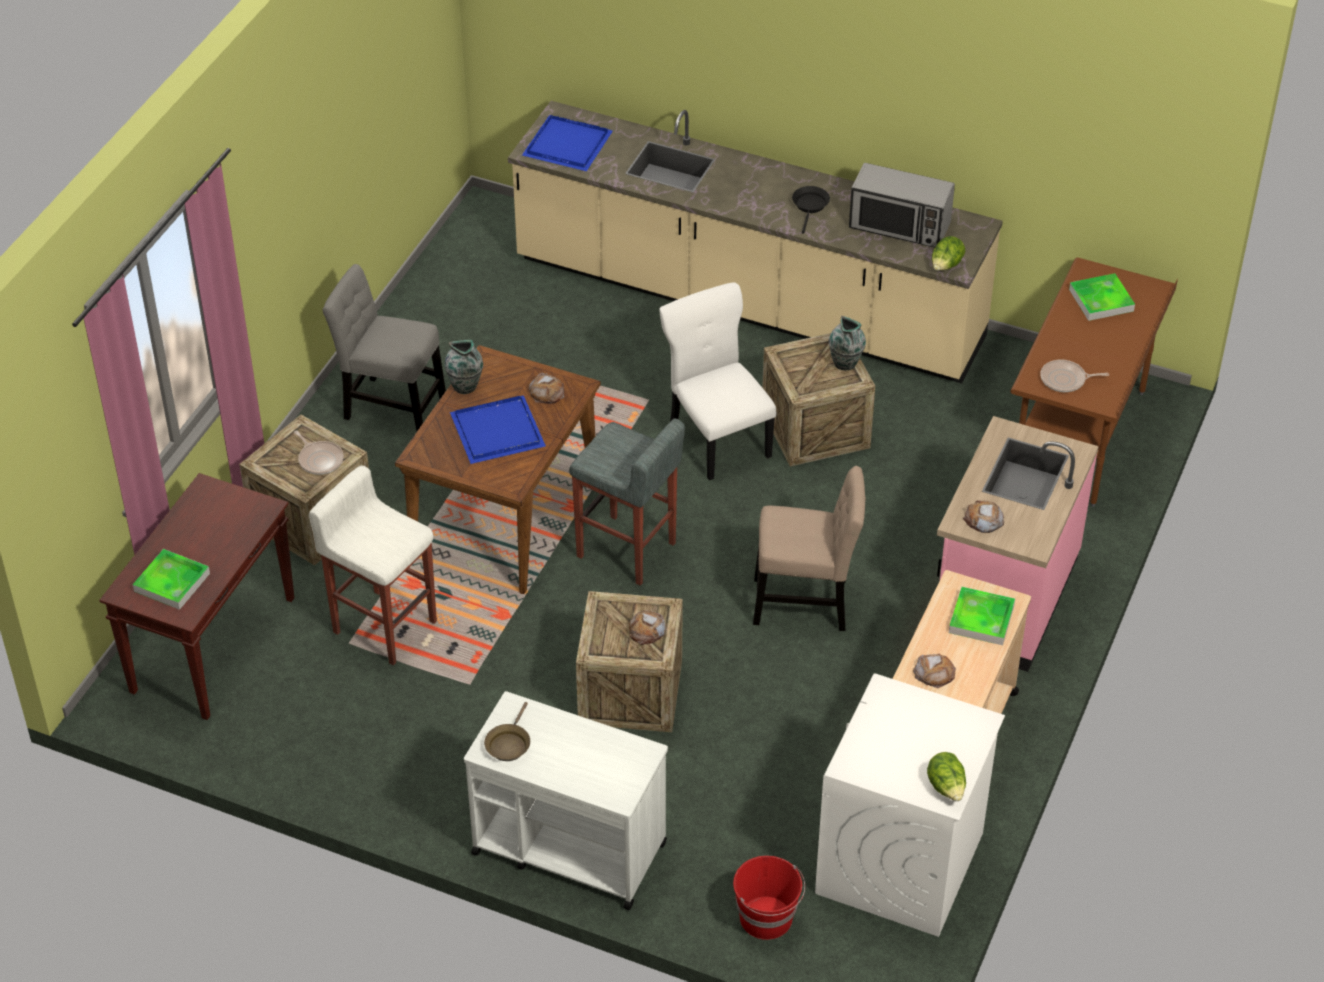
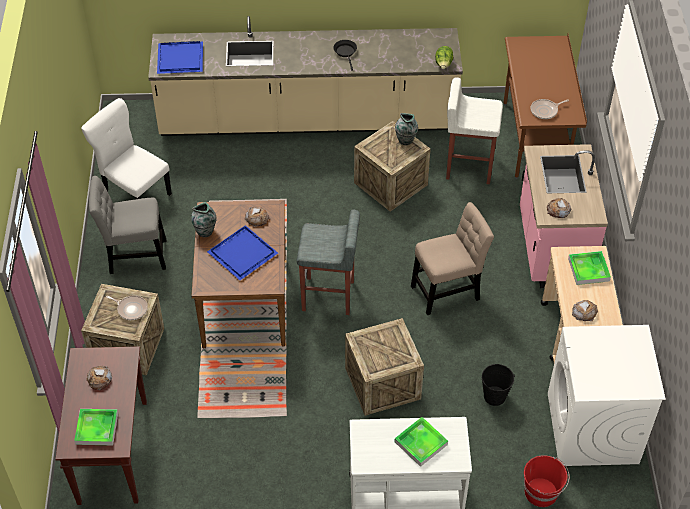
camera: 25 degrees left, 5 degrees up
(384, 625) = (212, 398): white stool -> white stool (468, 167)
(508, 744) = (373, 453): brown frying pan -> none
(646, 630) = (394, 345): bread -> bread (99, 379)
(718, 438) = (339, 209): white chair -> white chair (135, 193)
(781, 767) = (494, 396): none -> black bucket
(899, 226) = (403, 48): microwave -> none
(946, 788) = (646, 382): lettuce -> none
(1101, 300) = (534, 58): tray -> tray (421, 443)

